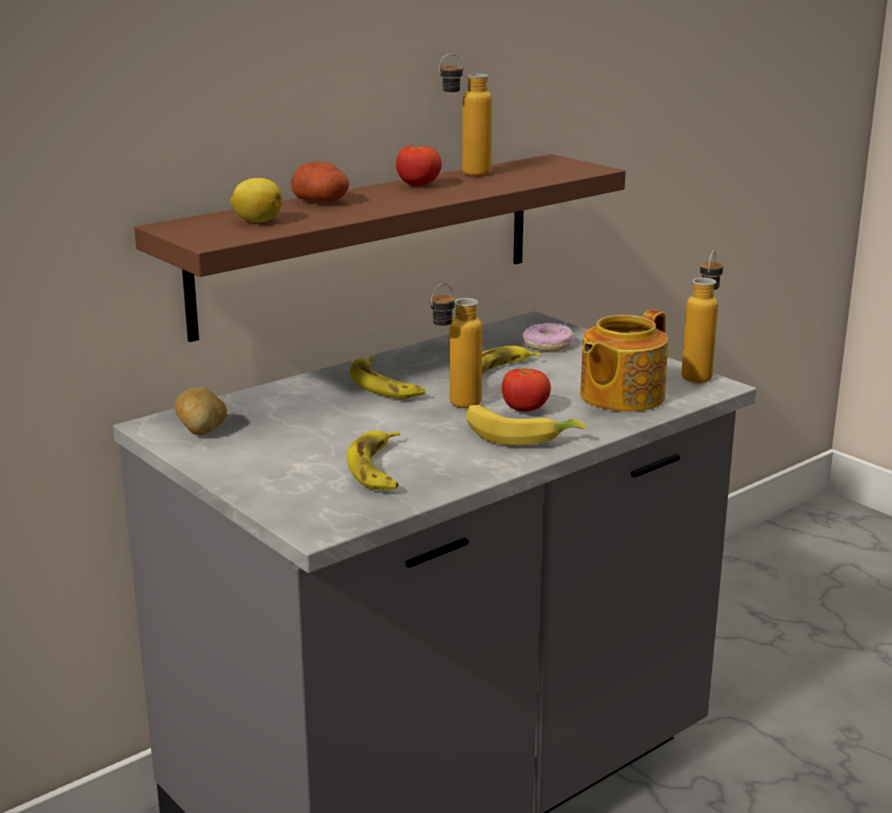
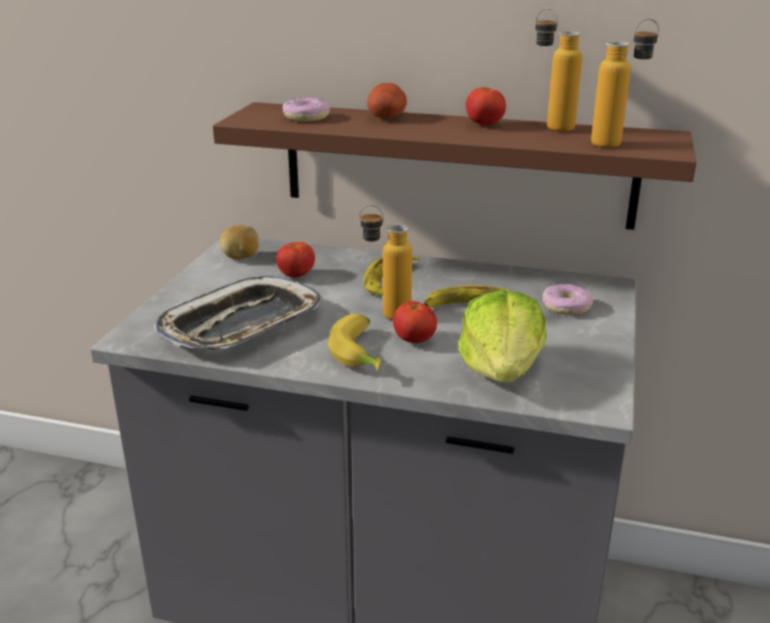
camera: 55 degrees right, 5 degrees up
(257, 221) = (306, 117): lemon -> donut
(301, 418) = (296, 275): none -> tomato
(378, 469) = (242, 325): banana -> tray
(620, 396) = (501, 369): teapot -> lettuce
(699, 374) = (616, 390): bottle -> bottle (617, 144)

